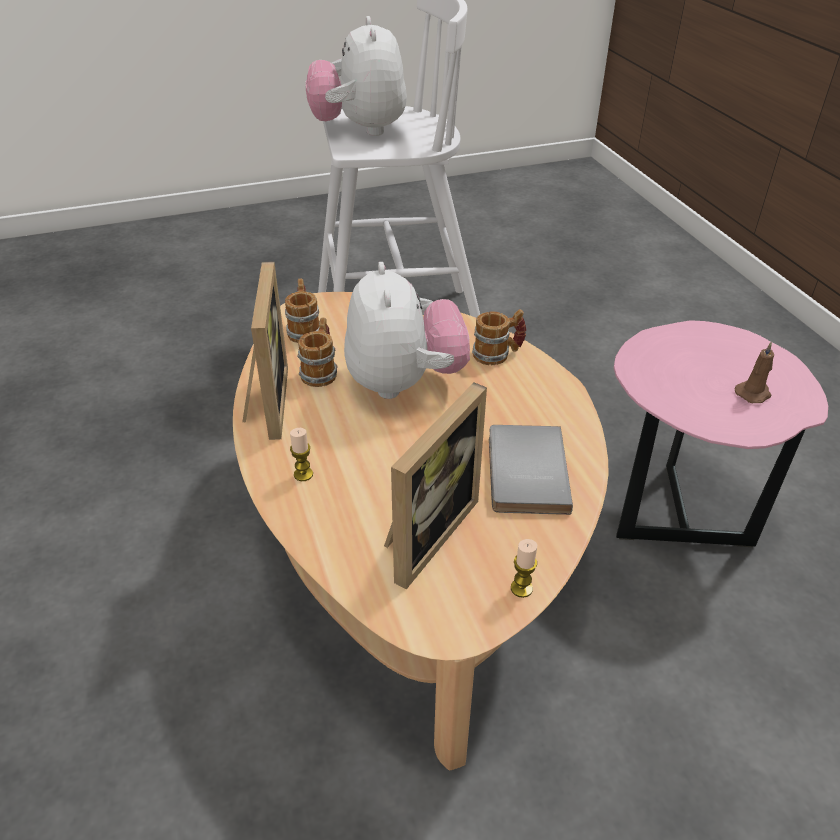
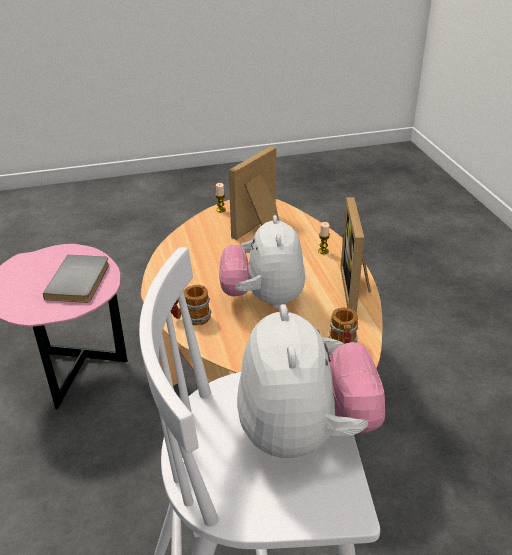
camera: 175 degrees left, 5 degrees down
(321, 371) = (323, 309): mug -> none
(523, 472) = (202, 248): grey book -> grey book (80, 281)
(753, 393) = (42, 269): brown candle -> none

